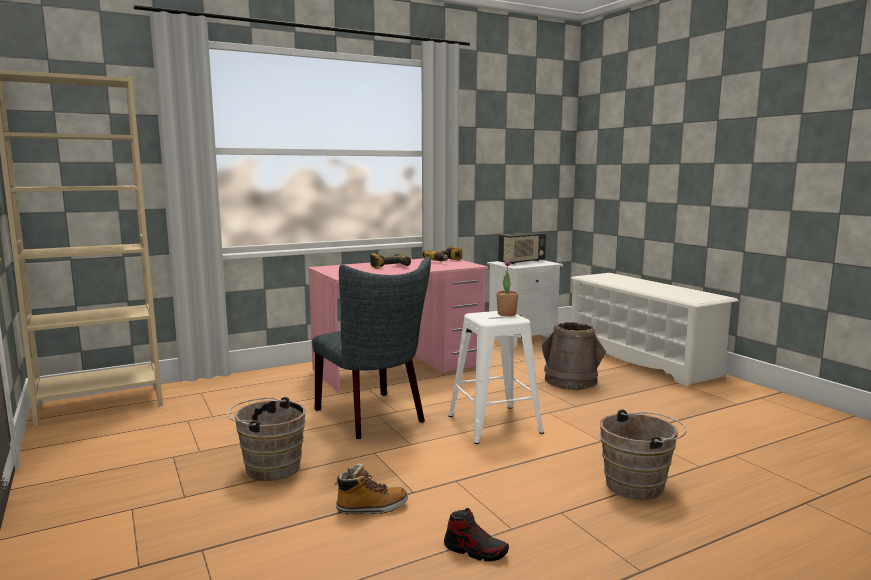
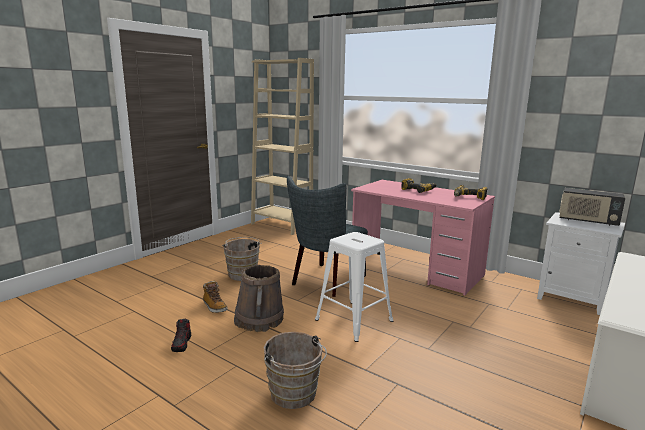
camera: 65 degrees right, 5 degrees up
(506, 314) = (367, 241): potted plant -> none
(571, 382) = (486, 339): brown bucket -> brown bucket (259, 320)

